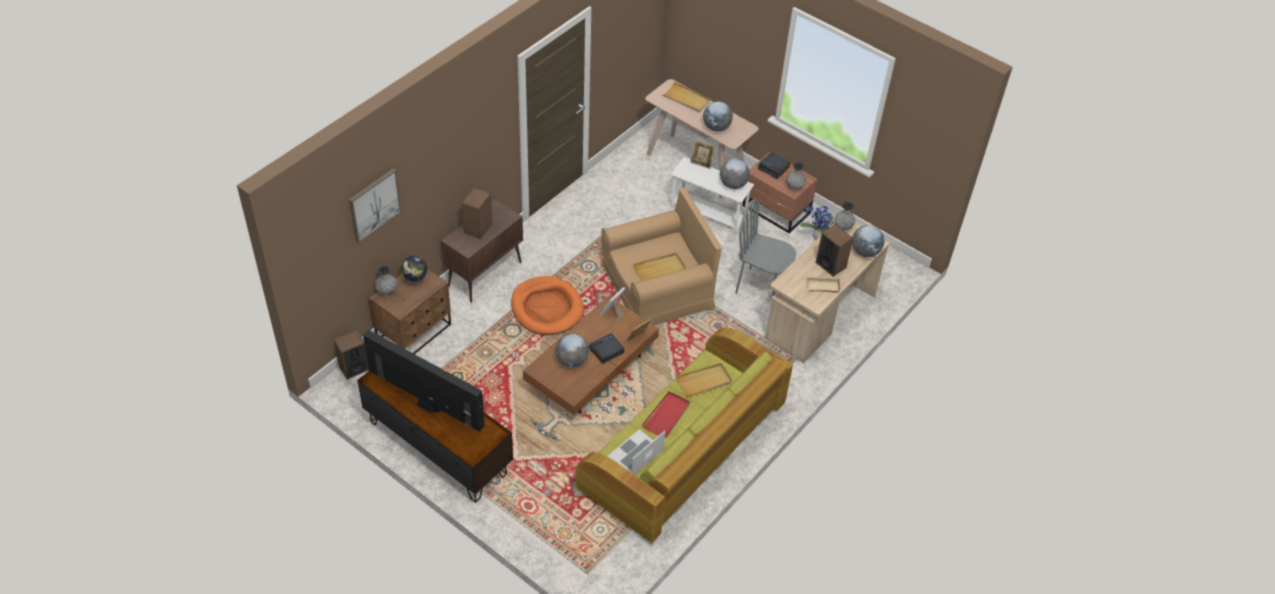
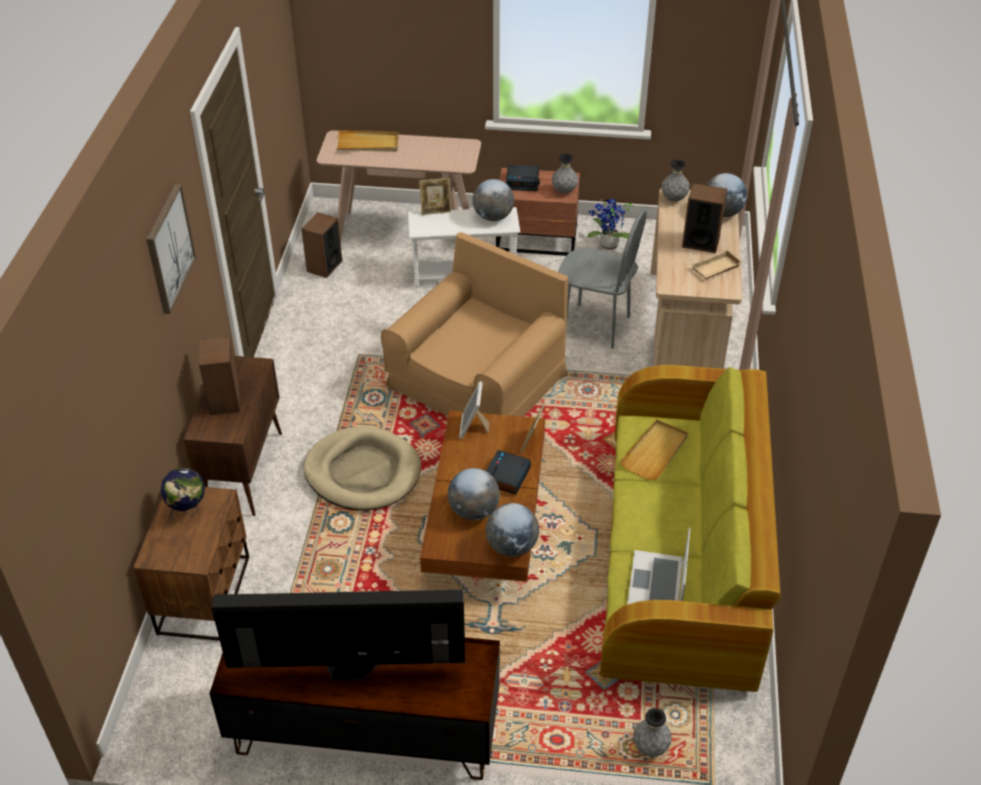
camera: 30 degrees left, 5 degrees down
(354, 368) = (151, 691): speaker -> speaker (324, 266)
(374, 204) = (103, 402): picture -> picture (169, 248)
(387, 292) = (155, 545): grey vase -> grey vase (650, 747)
(547, 308) = (363, 472): orange dog bed -> beige dog bed
(660, 269) = (488, 348): beige tray -> none
(667, 416) = (651, 516): red tray -> none
(716, 127) = (431, 158): globe -> globe (512, 546)
(760, 287) = (595, 325): grey chair -> grey chair turned 150 degrees counterclockwise

